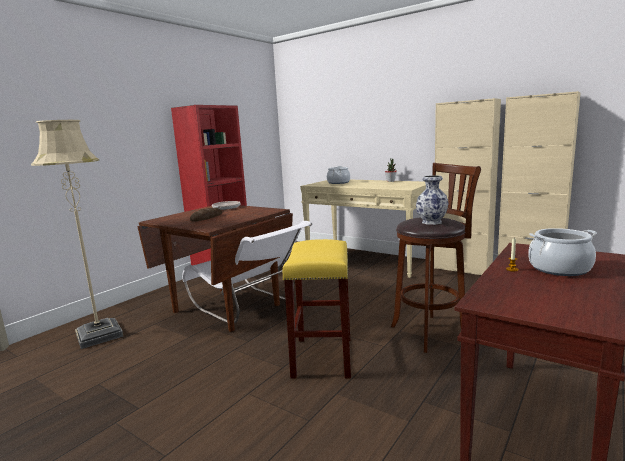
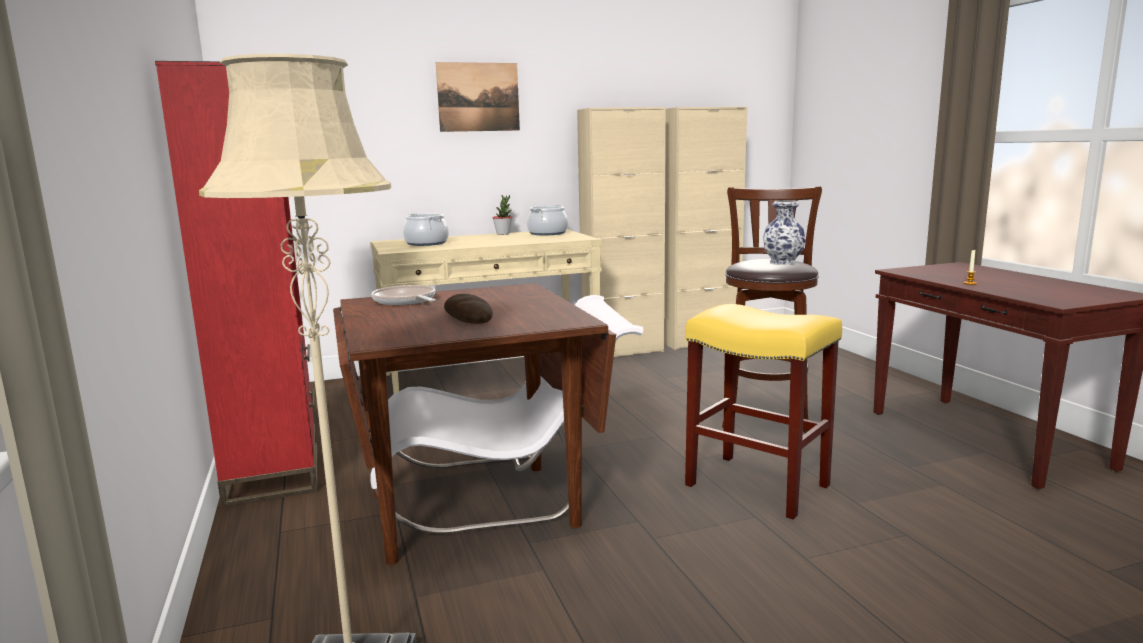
camera: 55 degrees left, 0 degrees up
(386, 100) = (478, 97): none -> picture
(559, 268) = (981, 276): cooking pot -> cooking pot (548, 233)

